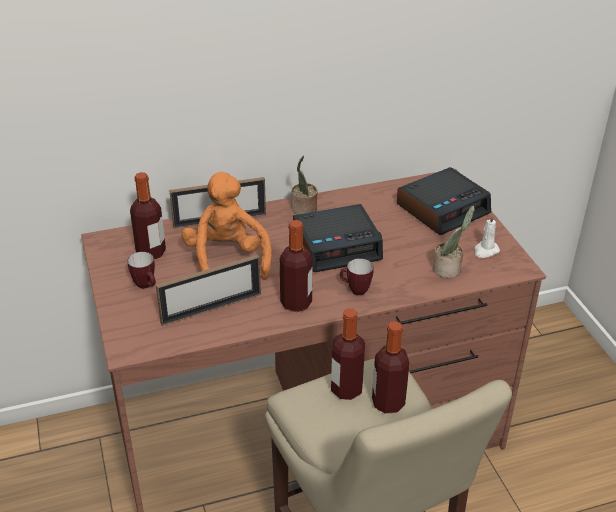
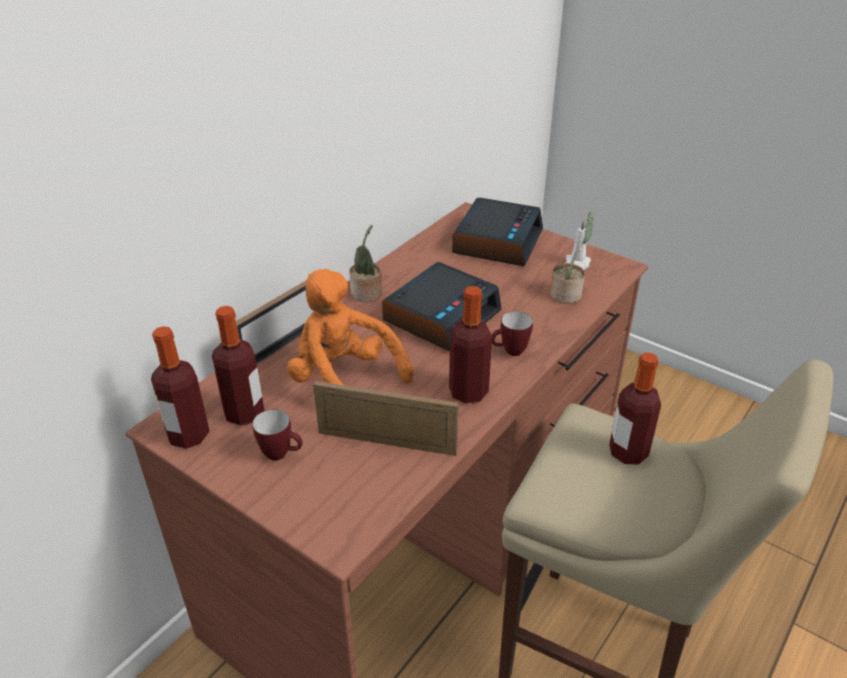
camera: 35 degrees left, 0 degrees up
(211, 308) = (387, 442): picture frame -> picture frame turned 105 degrees counterclockwise
(346, 389) = (578, 460): bottle -> bottle (188, 435)

